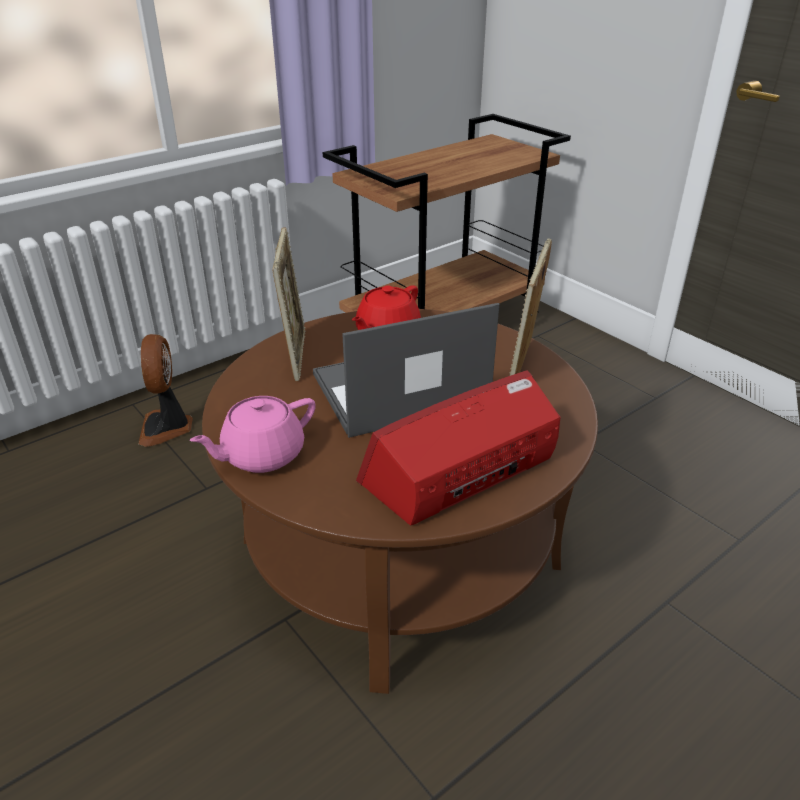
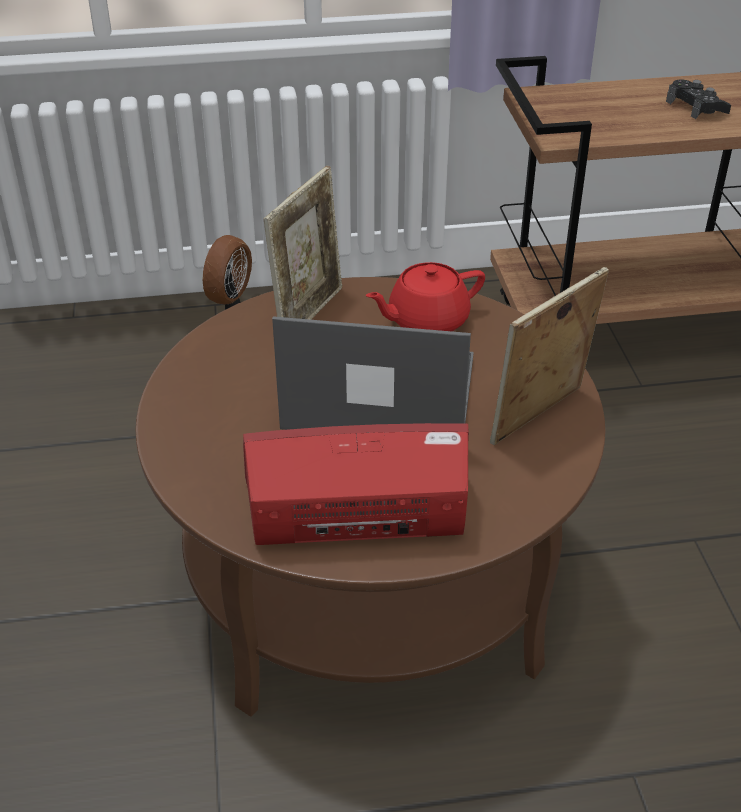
camera: 30 degrees right, 5 degrees up
(261, 455) = (185, 416): pink teapot -> none
(465, 160) = (696, 107): none -> black game controller

